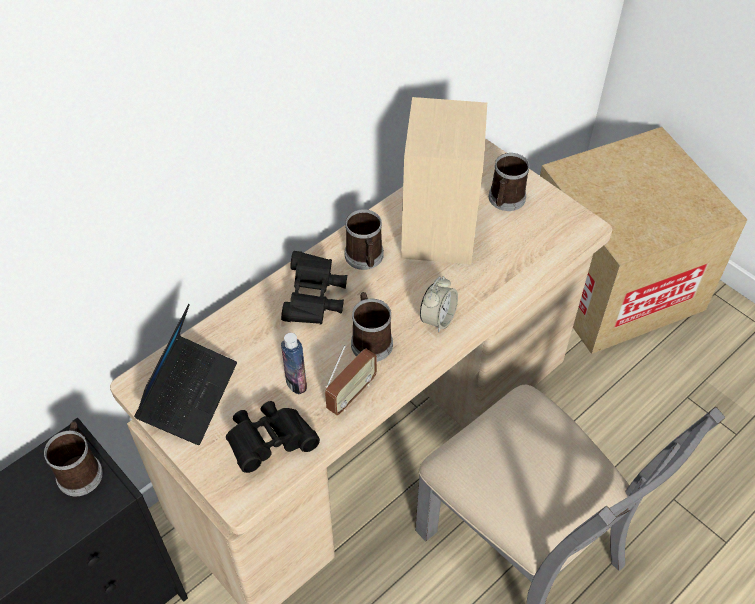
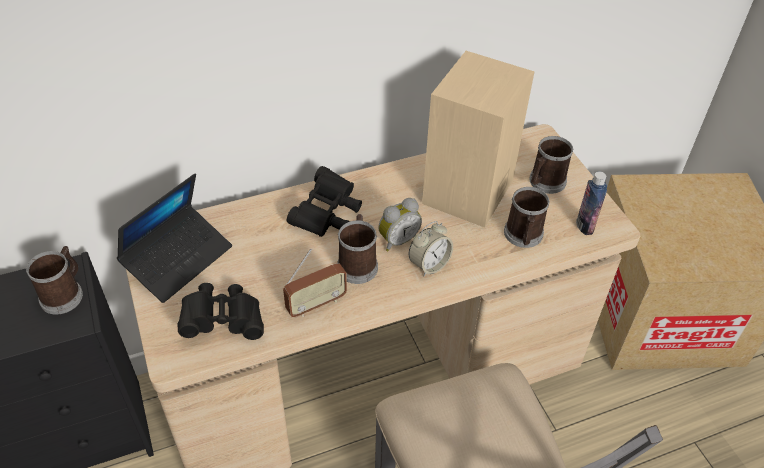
camera: 20 degrees right, 5 degrees down
(296, 383) = (273, 278): bottle -> bottle (585, 226)
(365, 258) = (389, 194): mug -> mug (523, 236)
(396, 303) = (397, 240): none -> alarm clock

